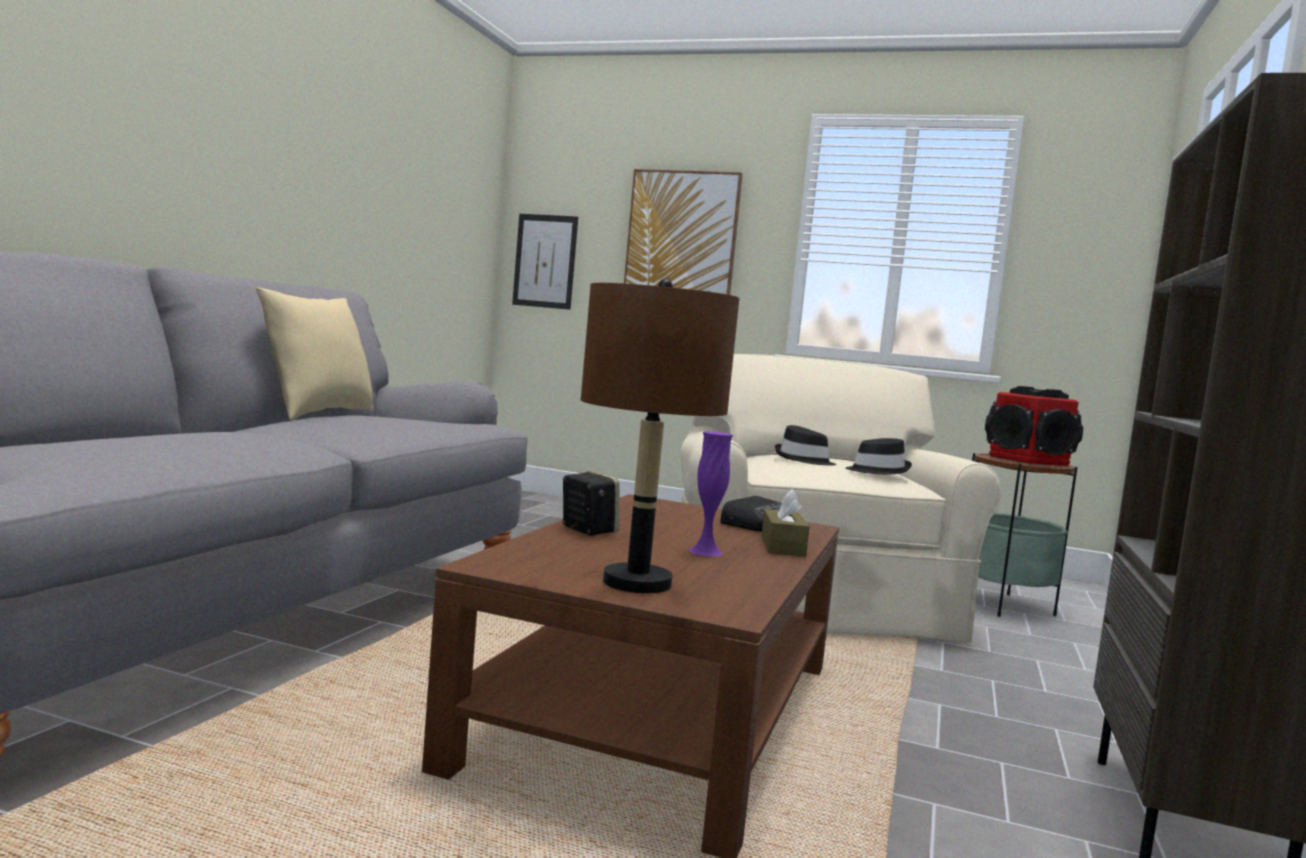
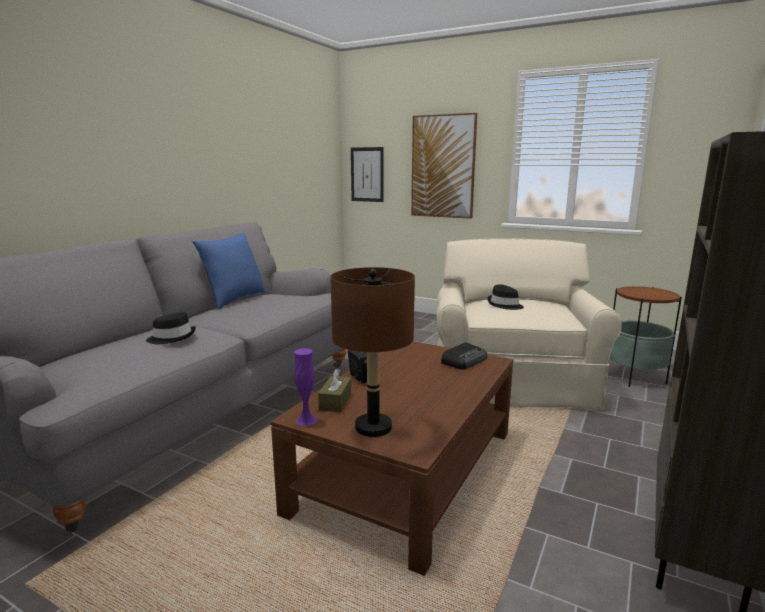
camera: 10 degrees right, 10 degrees up
(315, 414) = (234, 300): beige pillow -> blue pillow
(705, 551) = (422, 393): purple vase -> purple vase (306, 420)
(782, 546) = (470, 383): brown tissue box -> brown tissue box (335, 401)
(877, 470) = (547, 311): black hat -> black hat (172, 337)
(1028, 459) = (650, 292): speaker -> none

